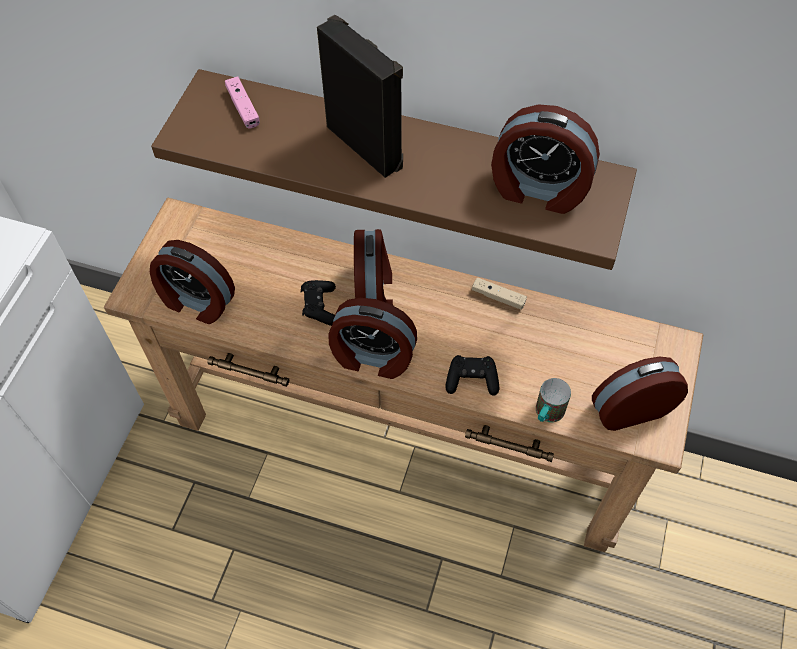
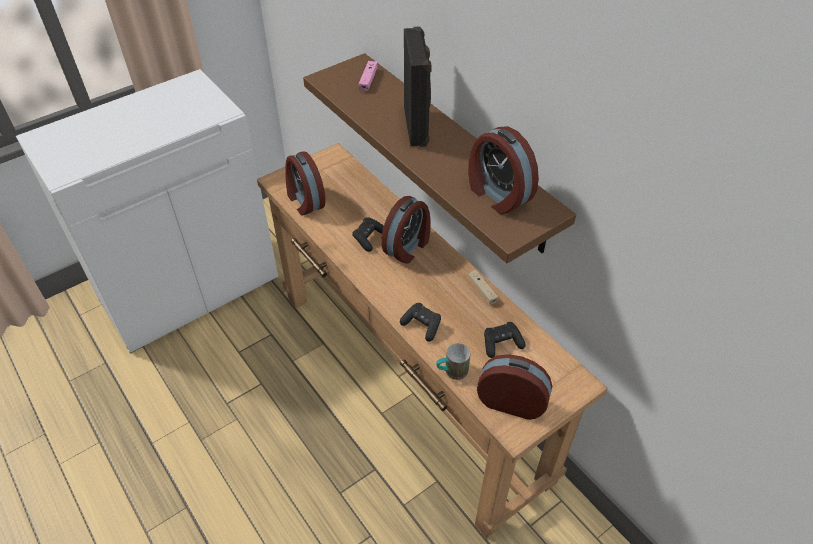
camera: 35 degrees right, 10 degrees down
(372, 358) = (374, 280): alarm clock -> none
(569, 349) = (501, 344): none -> black game controller

